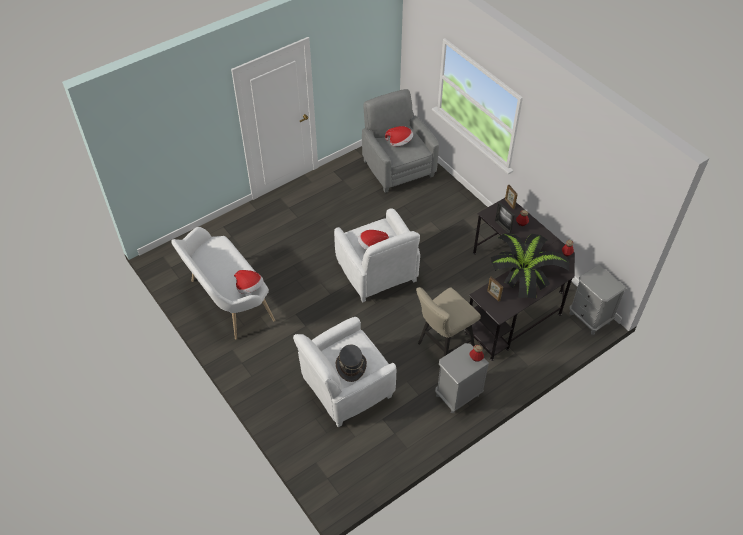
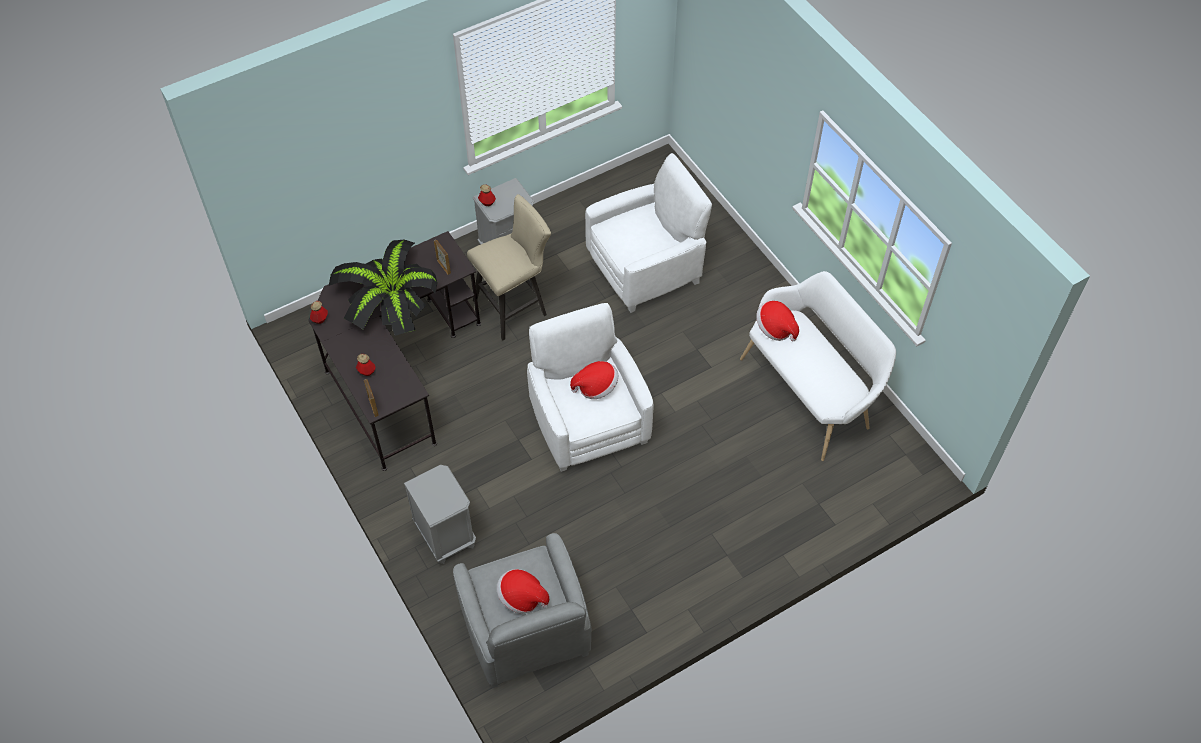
camera: 175 degrees left, 5 degrees up
(351, 366) = (640, 226): grey hat -> none
(502, 227) = (397, 367): picture frame -> none
(589, 318) = (303, 332): grey nightstand -> grey nightstand (445, 536)

